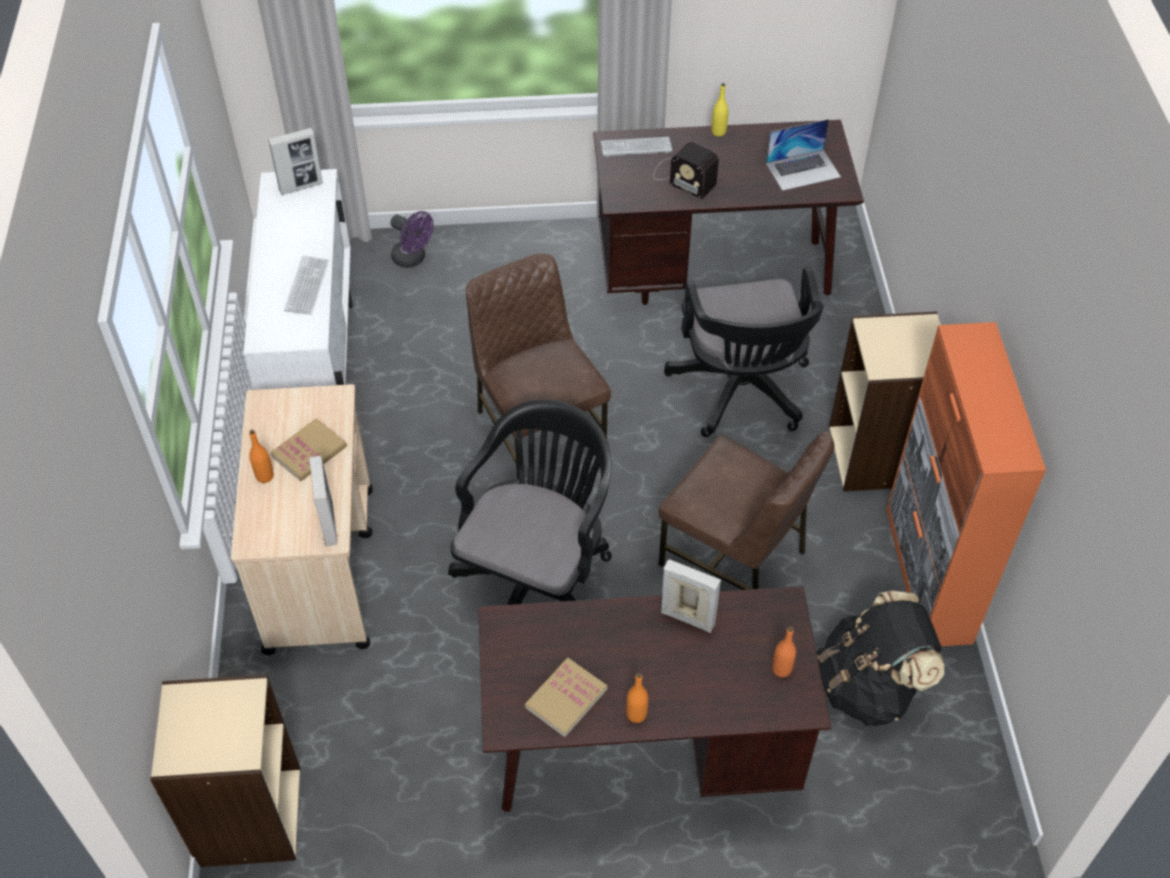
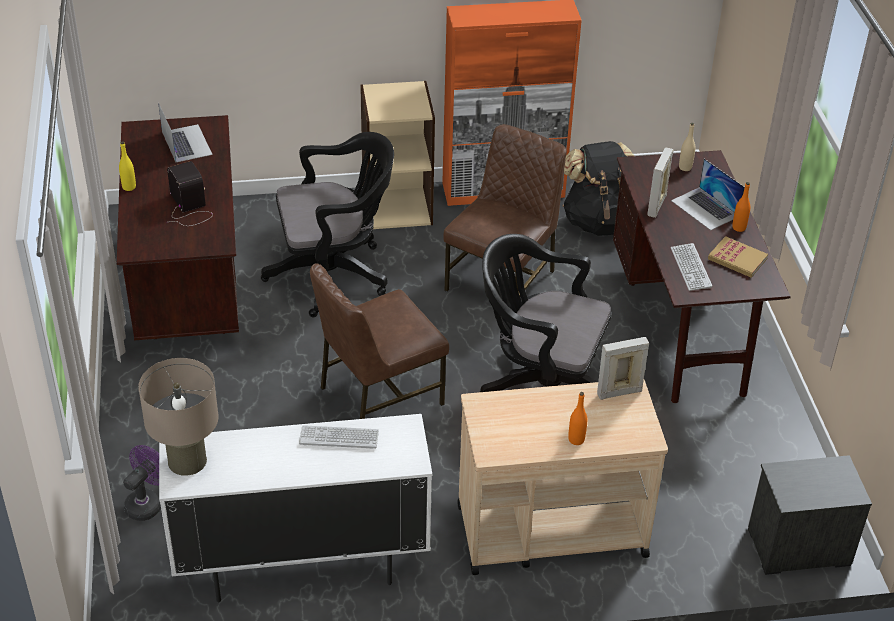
camera: 95 degrees left, 10 degrees down
(248, 816) = (796, 545): beige bookcase -> nightstand
(301, 186) = (187, 461): picture frame -> beige table lamp
(309, 452) = (544, 414): book -> none
(636, 147) = (144, 235): keyboard -> keyboard (690, 268)
(682, 177) = (190, 208): radio -> radio turned 60 degrees counterclockwise
(682, 678) = (705, 208): none -> laptop
(781, 669) = (685, 167): orange bottle -> beige bottle

